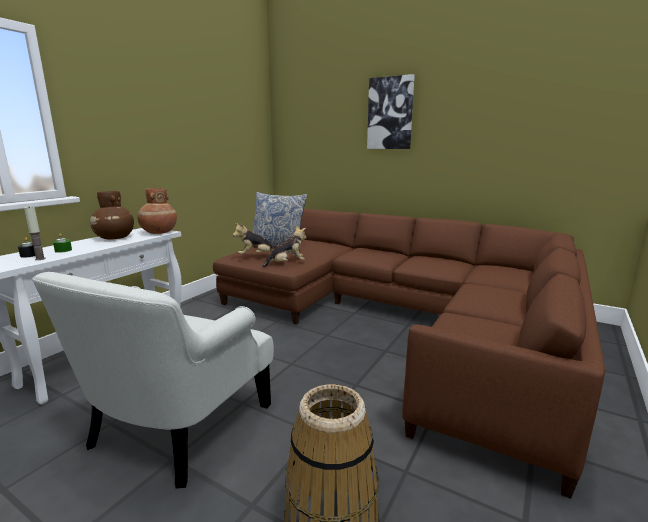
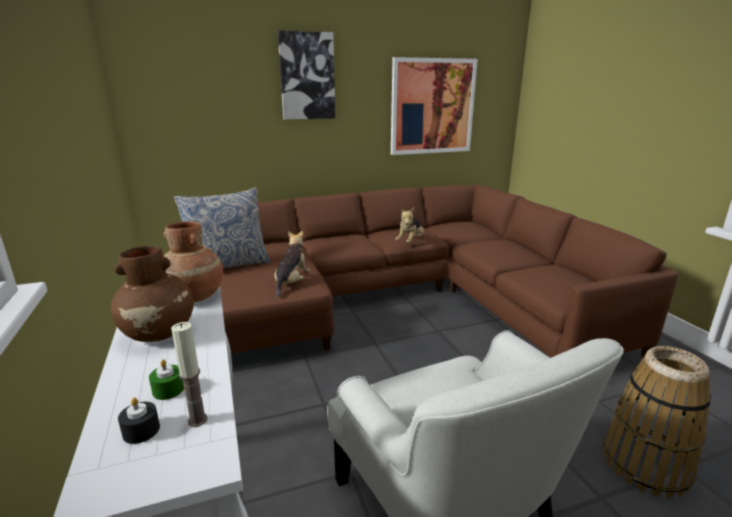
camera: 50 degrees left, 5 degrees up
(256, 256) = (241, 287): plush toy -> plush toy (410, 241)
(519, 140) = (432, 107): none -> picture

